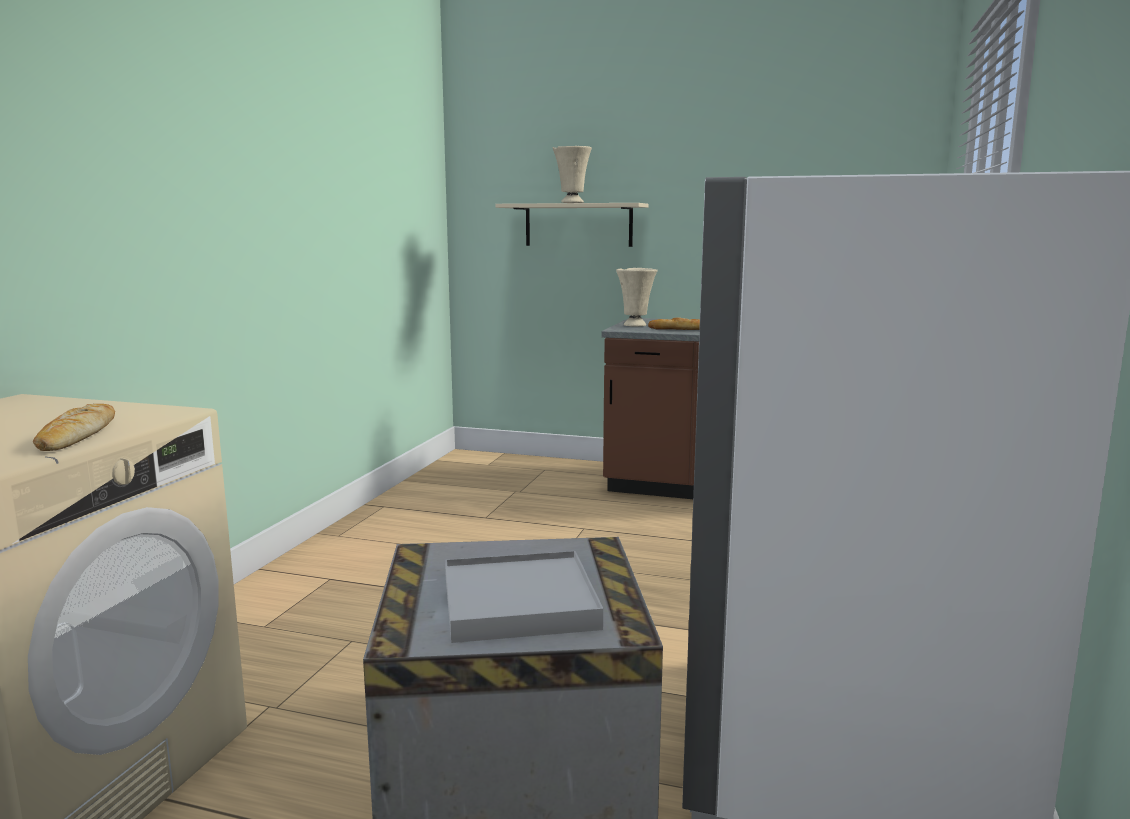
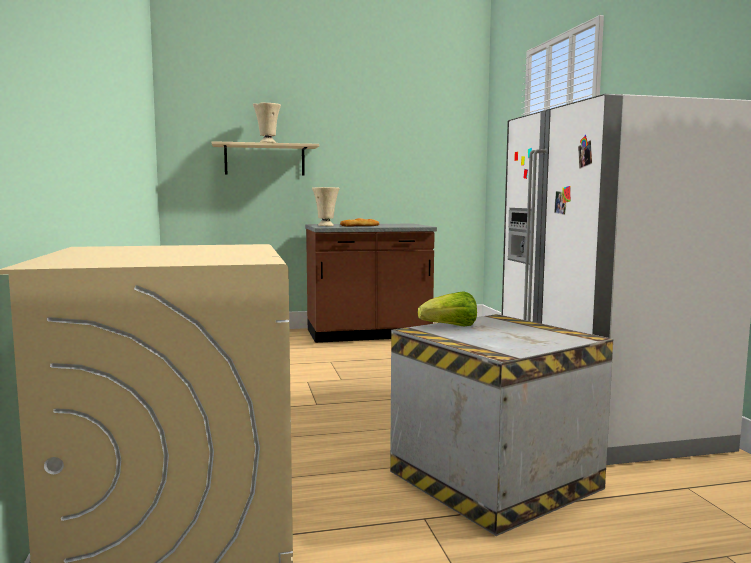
camera: 30 degrees left, 5 degrees down
(77, 435) = (242, 252): bread -> none
(480, 555) = (450, 327): none -> lettuce
(518, 603) = (518, 337): white tray -> none

